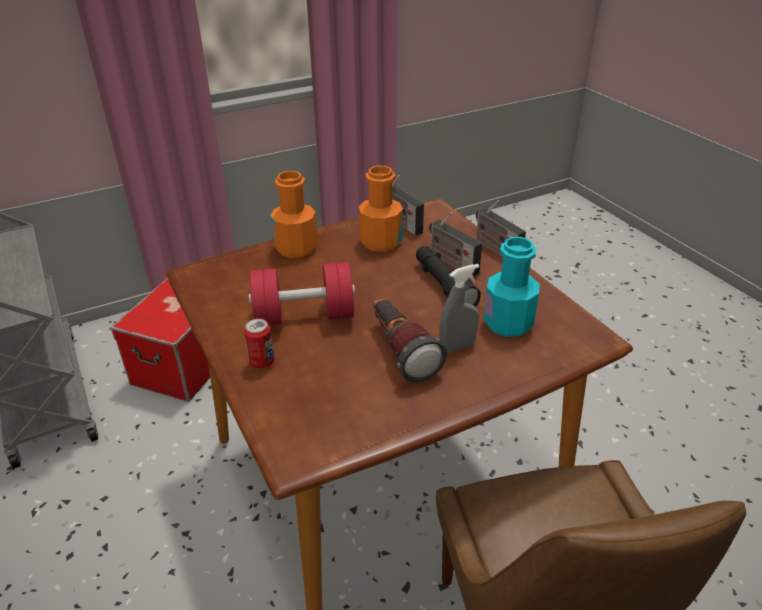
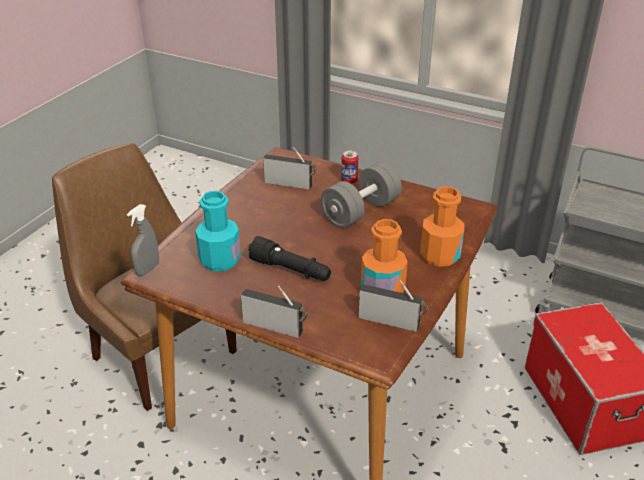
camera: 145 degrees right, 0 degrees up
(304, 316) = (361, 211): red dumbbell -> grey dumbbell
(400, 351) = (277, 215): flashlight -> none
(451, 262) = (303, 295): radio -> radio (290, 184)
(457, 347) = (243, 231): grey spray bottle -> grey spray bottle (147, 269)

